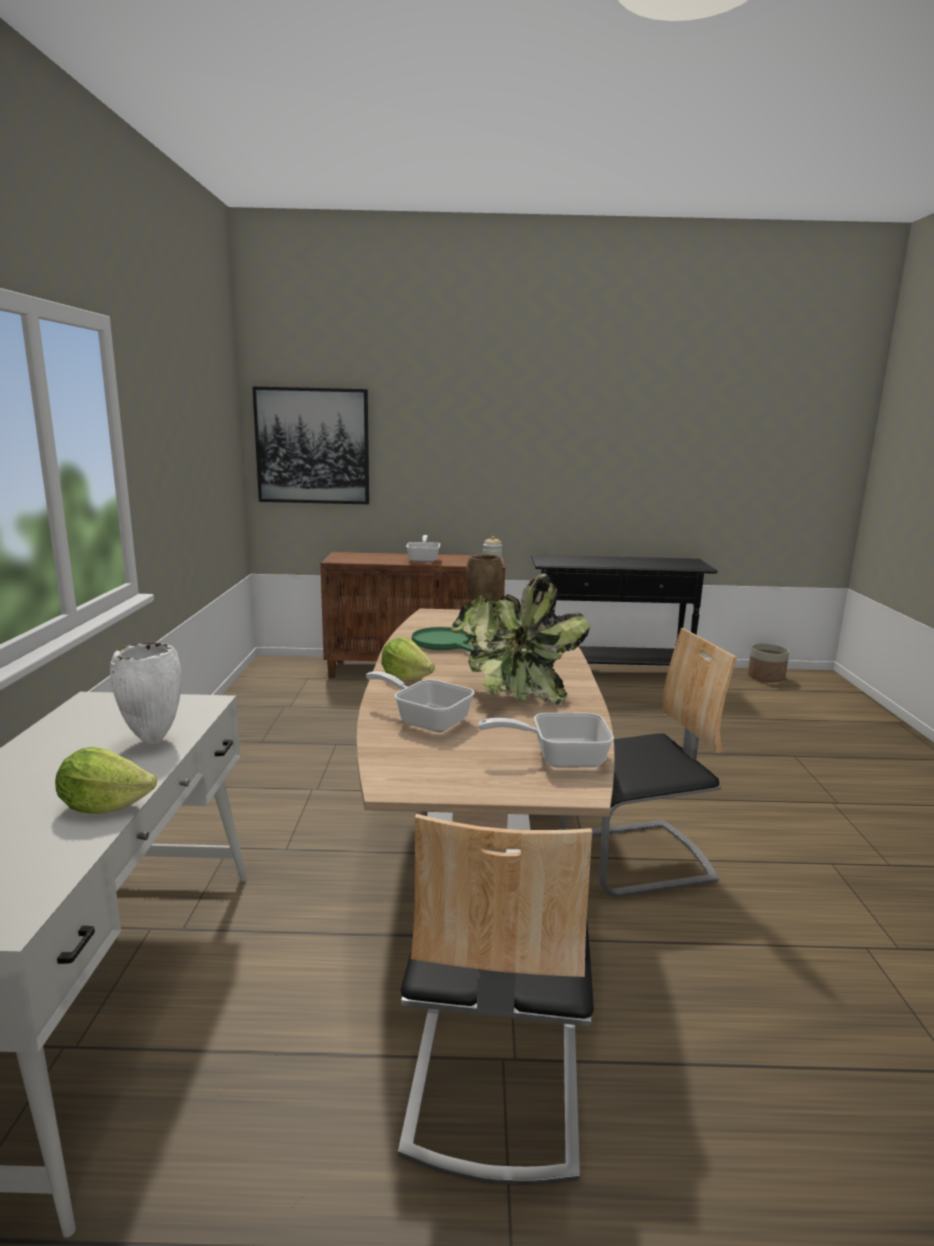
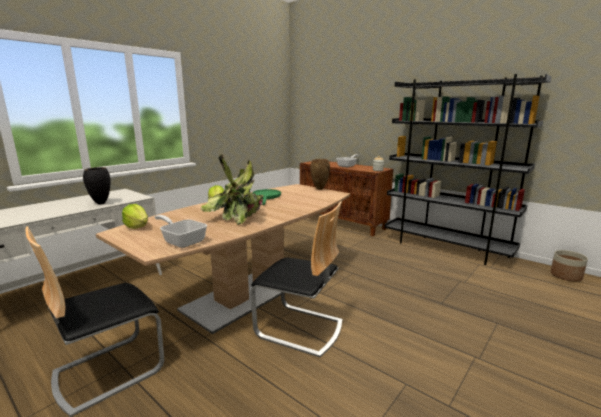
camera: 40 degrees right, 0 degrees up
(105, 806) = (48, 215): lettuce -> lettuce (137, 227)
(152, 742) = (100, 203): white vase -> black vase
(312, 446) = (313, 109): picture -> none
(426, 719) = (182, 217): frying pan -> none
(612, 675) = (445, 248): black console table -> black bookcase

